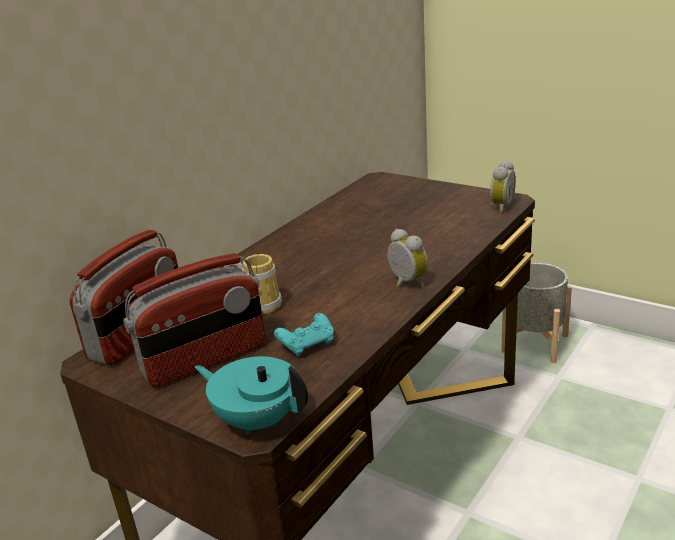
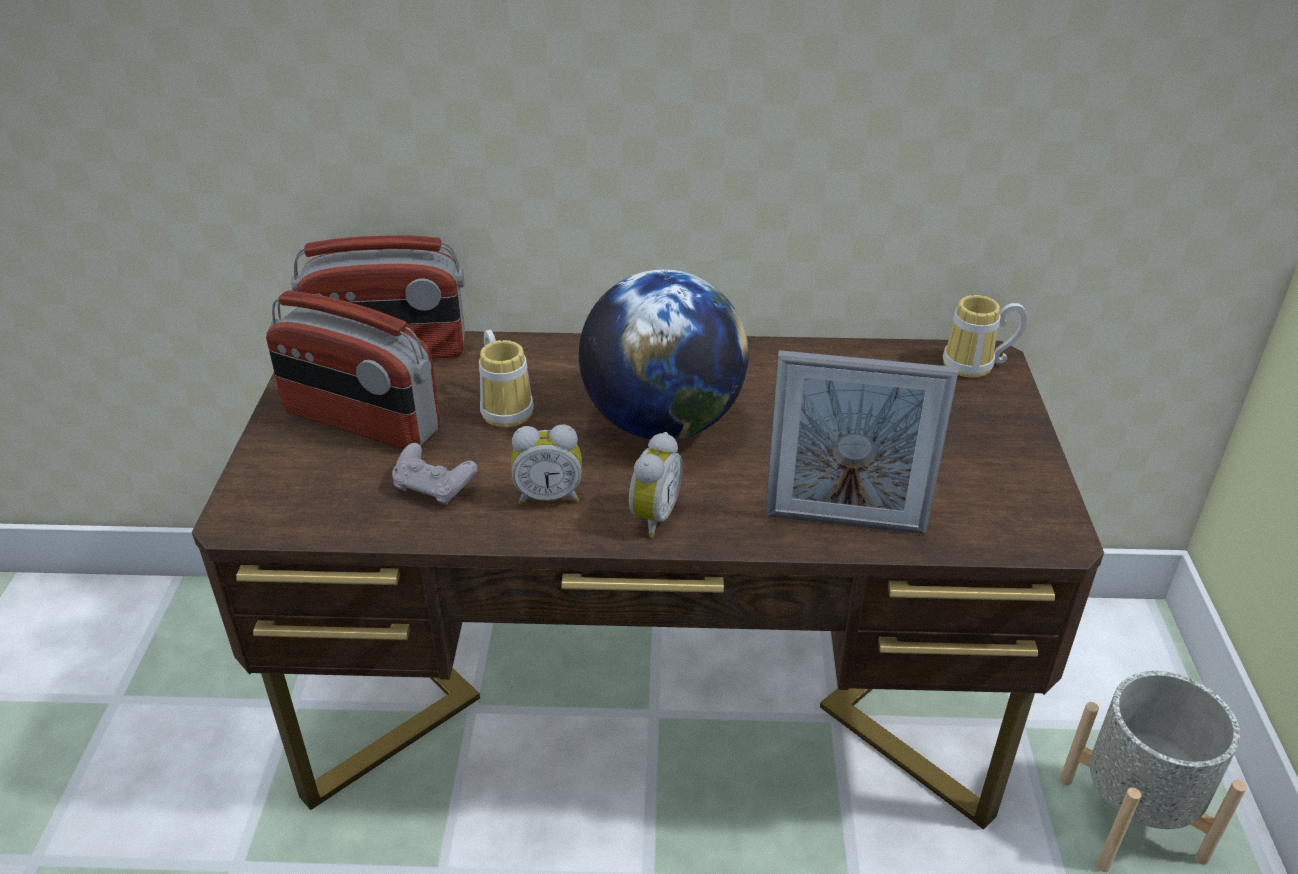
camera: 55 degrees right, 10 degrees up
(257, 420) = (259, 514): turquoise teapot -> none
(307, 345) = (434, 488): turquoise game controller -> grey game controller
(332, 262) = (662, 423): none -> globe
(380, 182) = (975, 367): none -> mug
(459, 238) = (844, 523): none -> picture frame
(500, 207) = (1011, 532): alarm clock -> alarm clock (548, 496)

